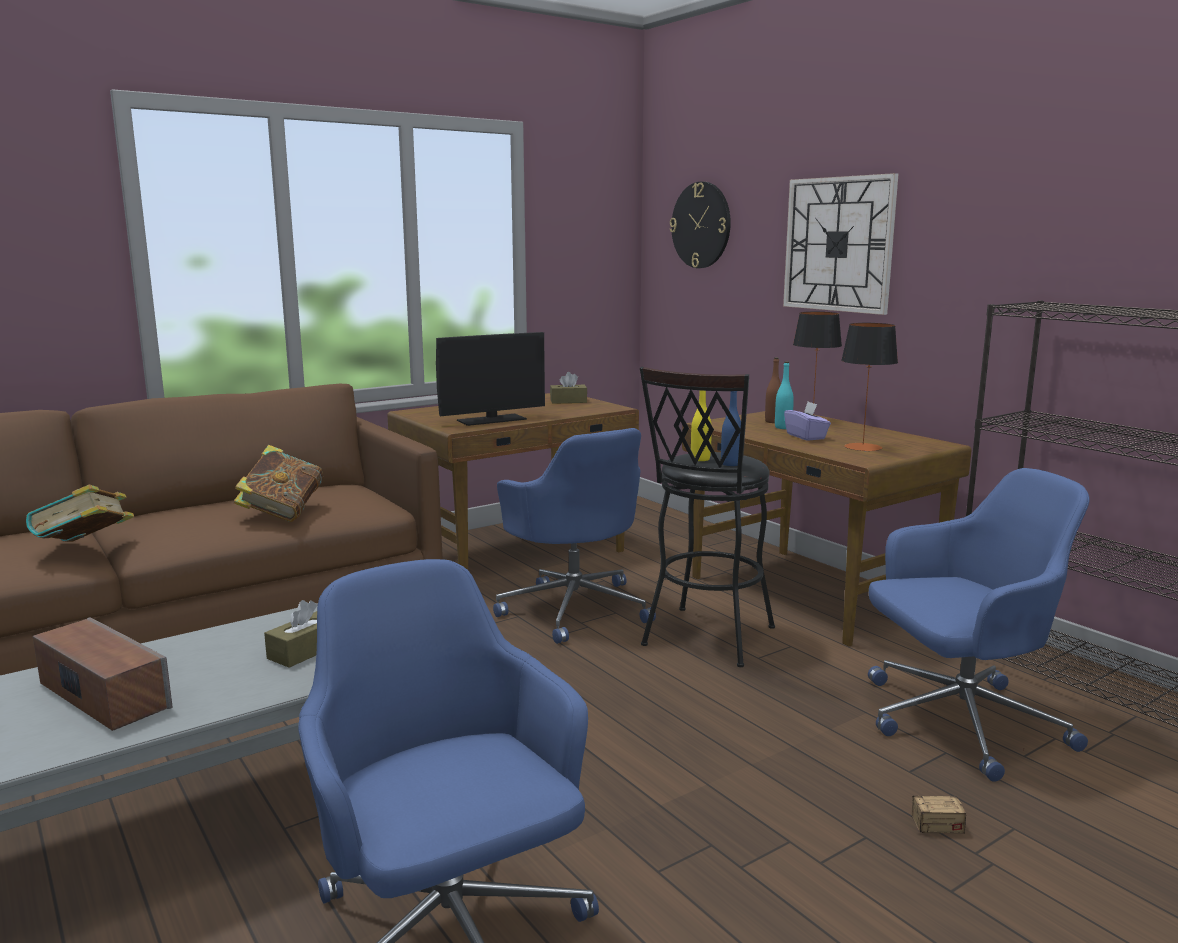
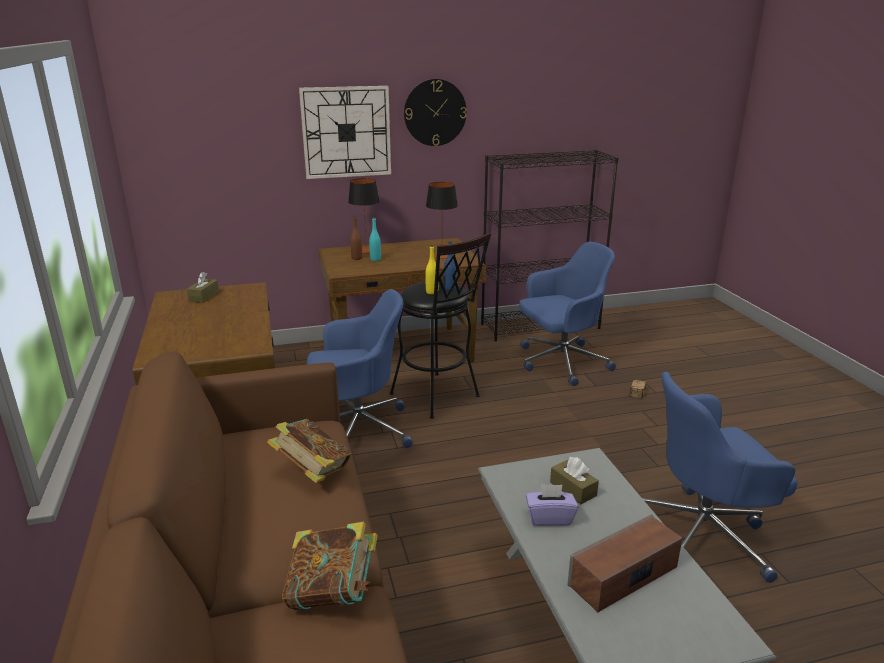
camera: 70 degrees left, 10 degrees up
(491, 420) = (239, 331): monitor -> none
(701, 225) = (200, 123): wall clock -> wall clock (435, 112)
(806, 436) = (404, 260): purple tissue box -> purple tissue box (549, 518)
(958, 722) = (560, 362): blue office chair -> blue office chair turned 60 degrees clockwise

